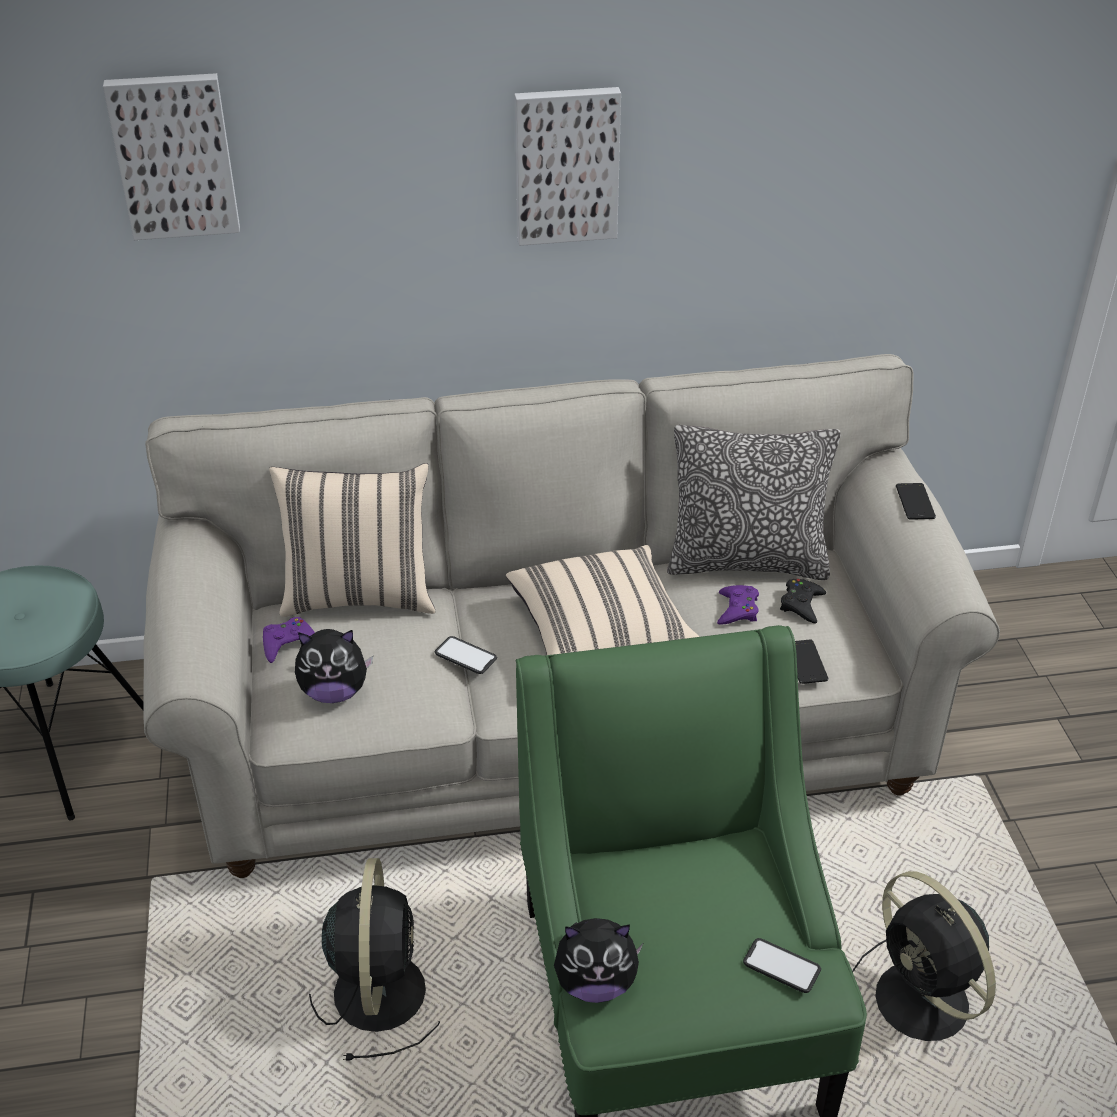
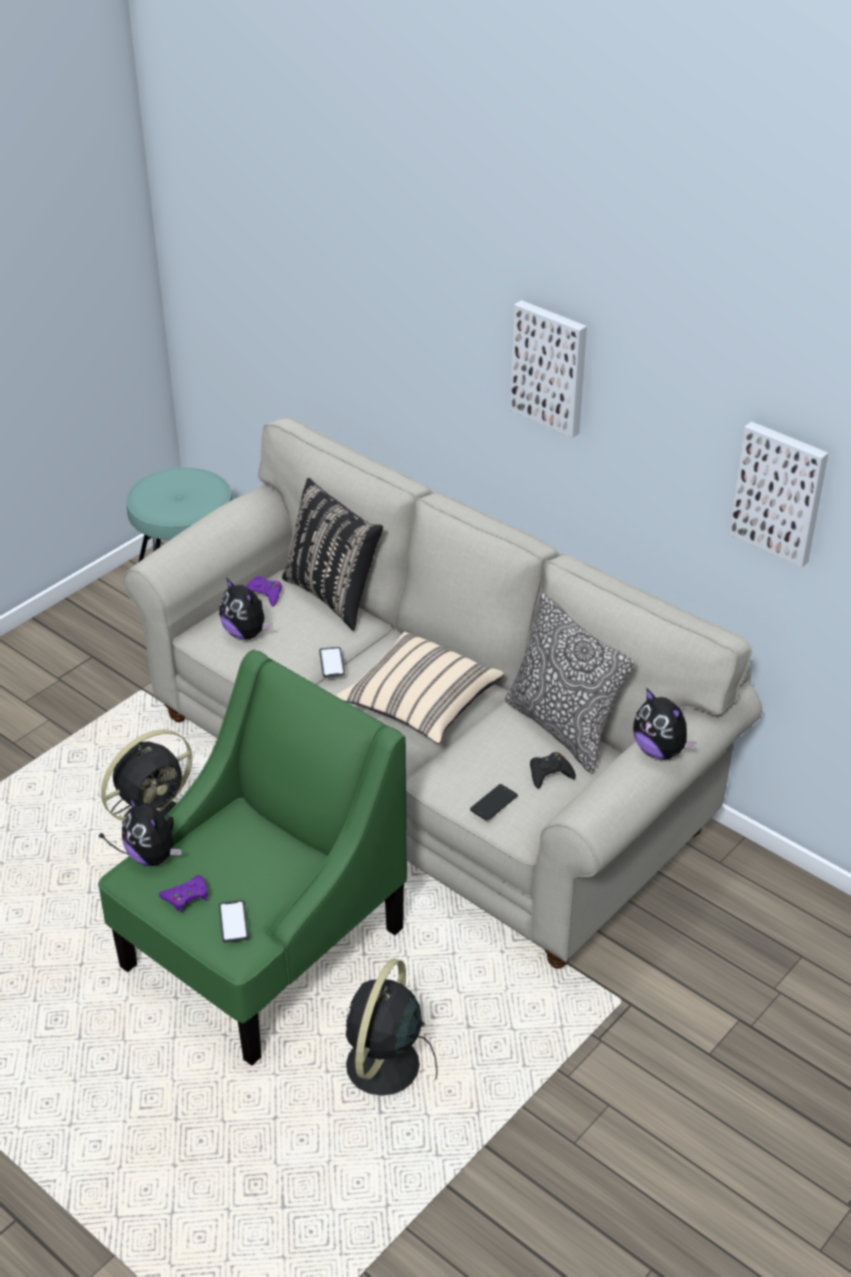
camera: 50 degrees right, 0 degrees up
(174, 155) = (333, 252): picture -> picture (780, 492)
(359, 595) = (334, 595): beige pillow -> black pillow
(737, 610) = (508, 748): purple game controller -> purple game controller (186, 896)
(915, 502) = (660, 750): phone -> plush toy

